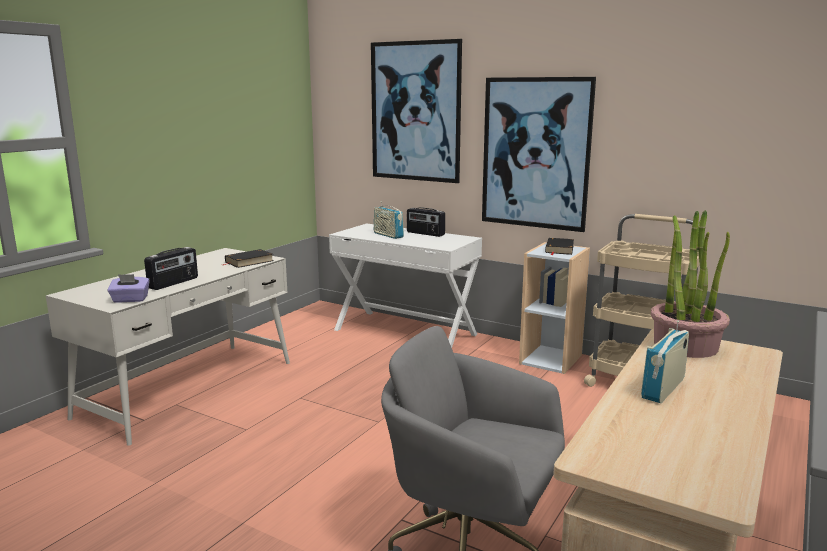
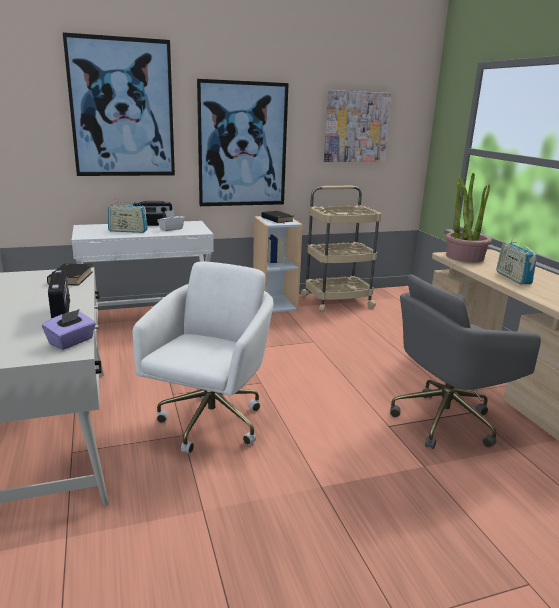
camera: 50 degrees left, 5 degrees up
(273, 433) = (209, 426): none -> white office chair
(427, 240) = (171, 229): none -> white tissue box
(702, 134) = (356, 127): none -> picture

